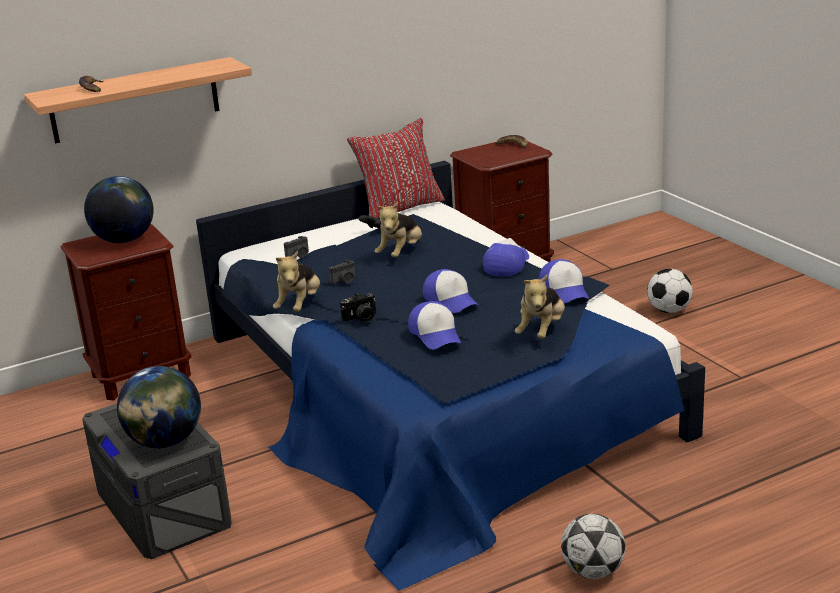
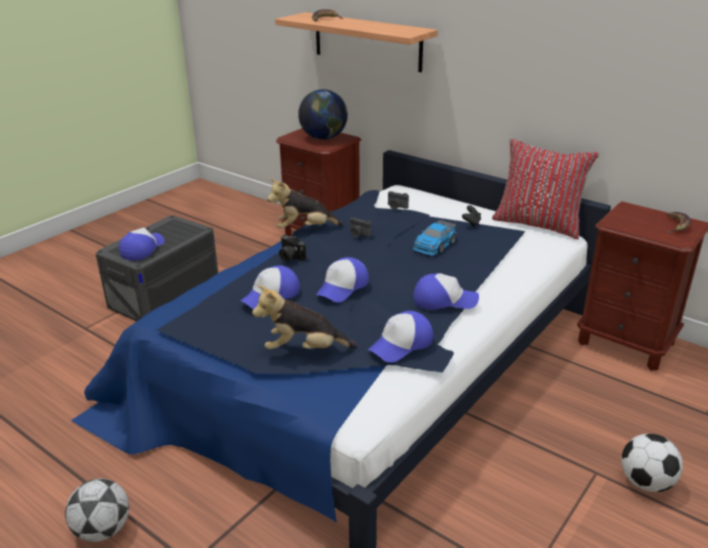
camera: 65 degrees right, 5 degrees up
(165, 442) = (142, 249): globe -> cap
(401, 253) = (434, 245): plush toy -> toy car

